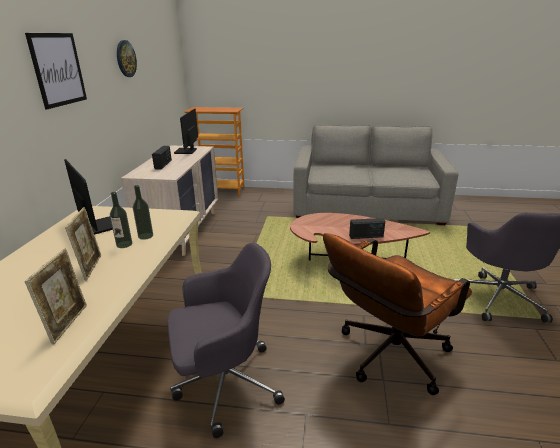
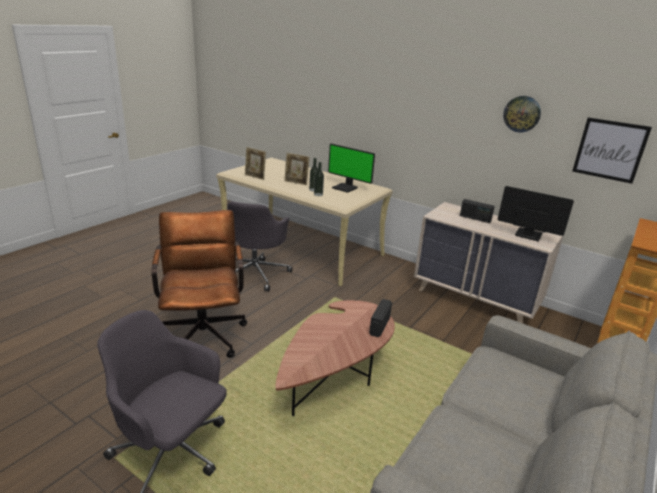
camera: 115 degrees right, 0 degrees up
(58, 69) = (421, 100): picture -> picture (610, 150)
(99, 226) = (346, 188): monitor -> monitor turned 45 degrees clockwise
(366, 236) = (309, 335): radio -> radio (379, 326)

